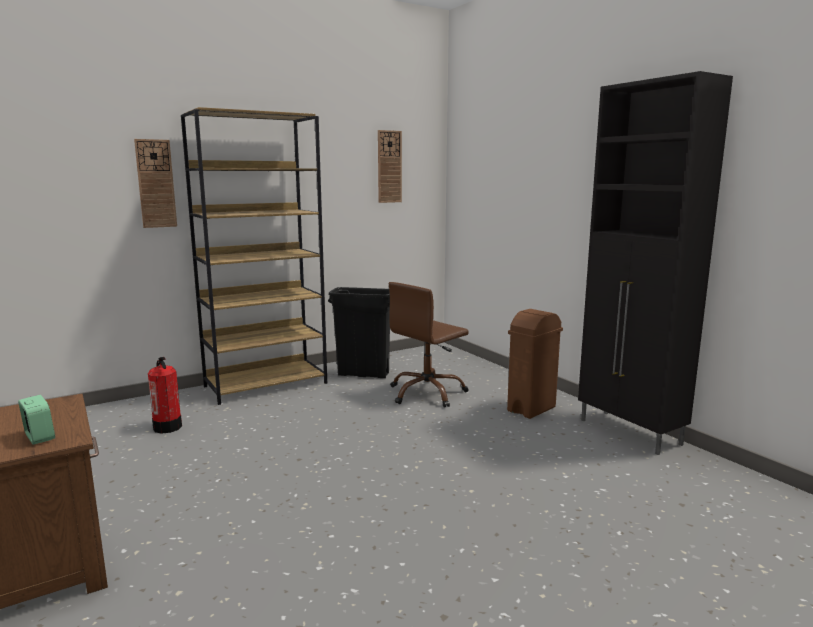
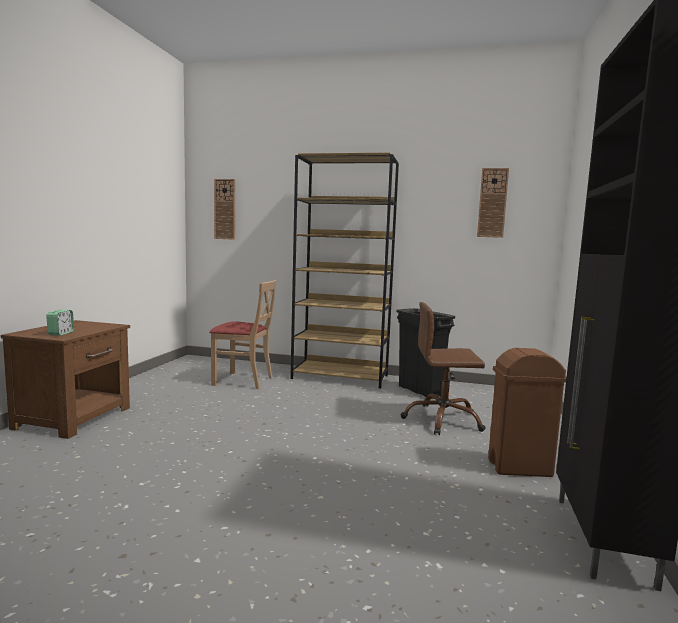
camera: 45 degrees right, 5 degrees down
(156, 184) = (290, 213): wall clock -> wall clock (225, 209)
(167, 427) = (243, 381): fire extinguisher -> beige chair

